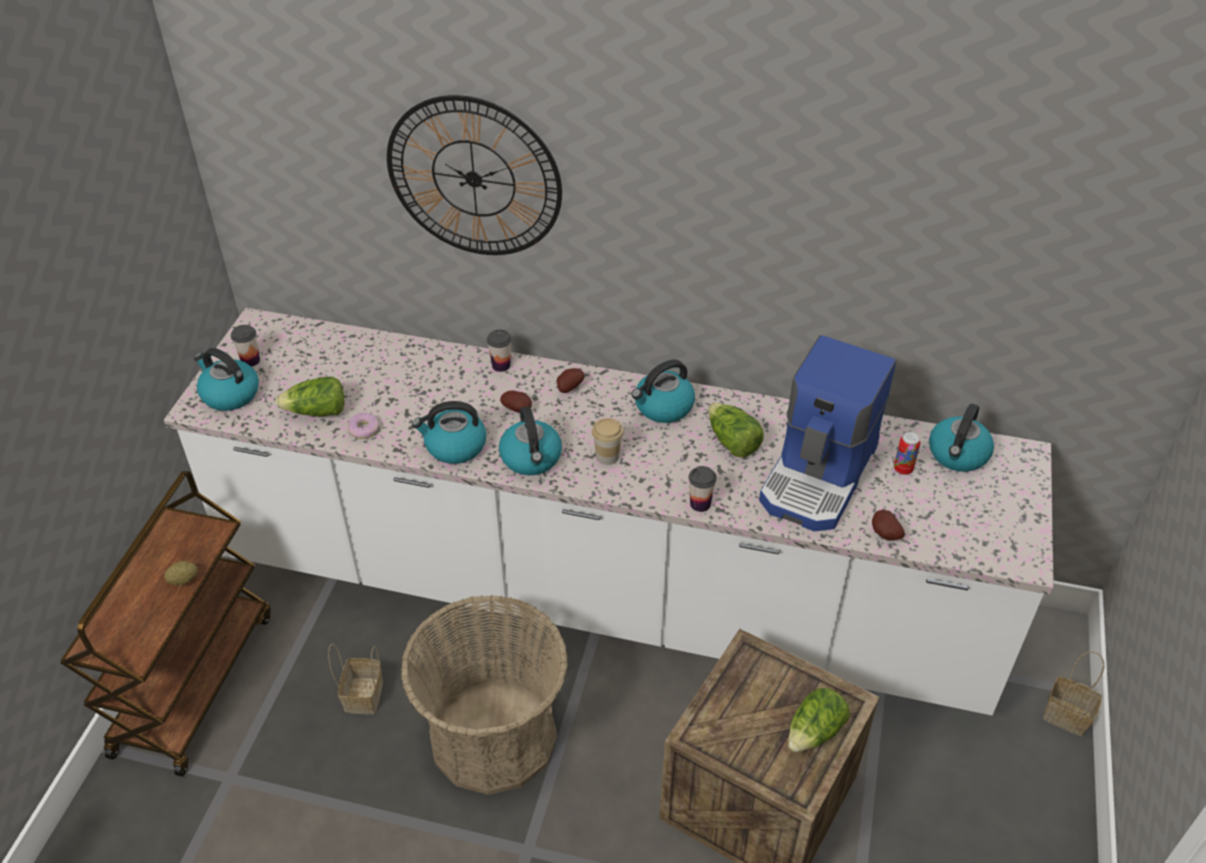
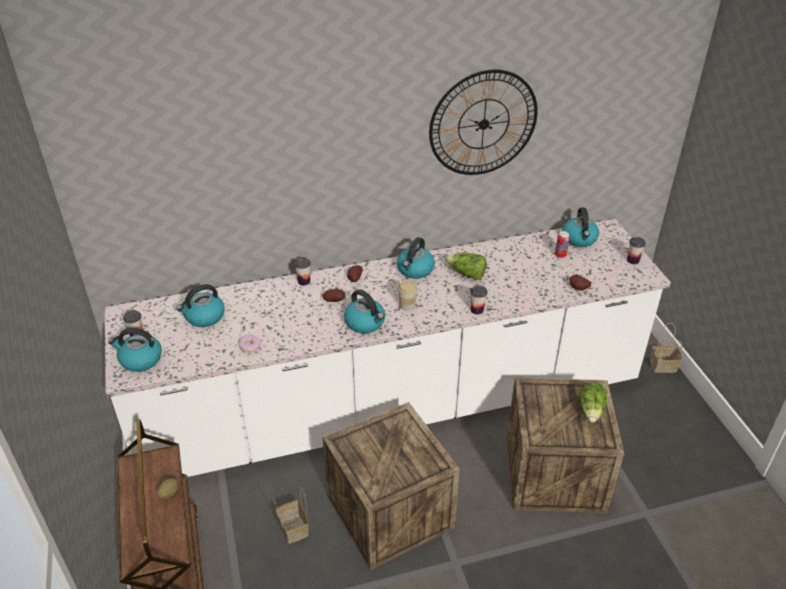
camera: 30 degrees left, 5 degrees down
(317, 412) = (210, 348): lettuce -> none
(454, 446) = (314, 334): kettle -> kettle (204, 317)
(474, 178) = (272, 160): wall clock -> wall clock (483, 124)
(493, 735) = (389, 512): basket -> crate
(819, 476) = (524, 274): coffee machine -> none
(1018, 525) = (633, 260): none -> cup

